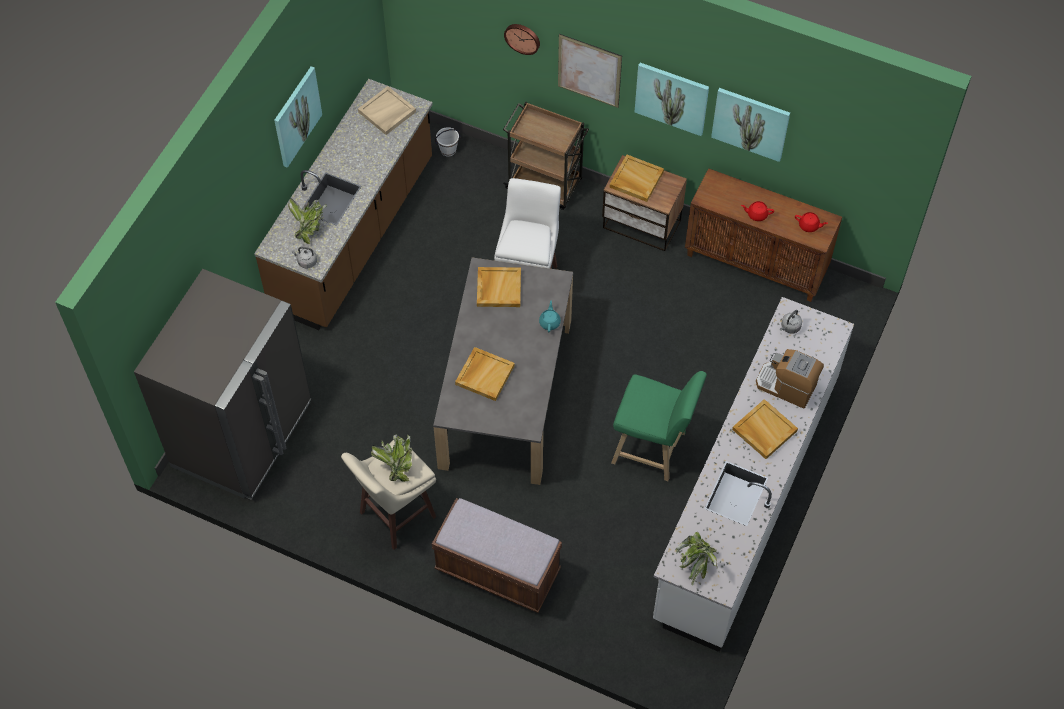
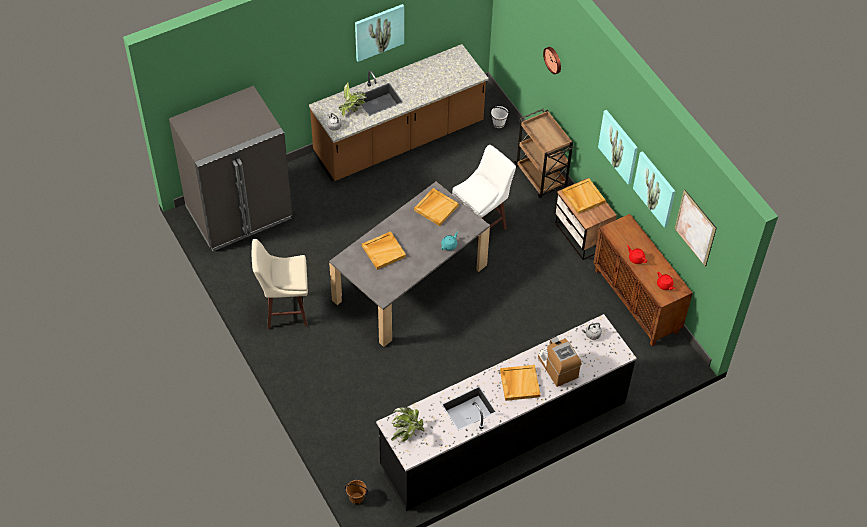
camera: 35 degrees right, 5 degrees down
(387, 112) = (455, 69): beige tray -> none
(396, 464) = (288, 269): potted plant -> none
(497, 571) = (316, 379): brown bench -> none
(589, 70) = (581, 103): picture -> picture (695, 228)
(653, 449) = (470, 370): green stool -> none
(656, 675) = (356, 498): none -> brown bucket
(745, 497) = (503, 434): white counter -> black counter

